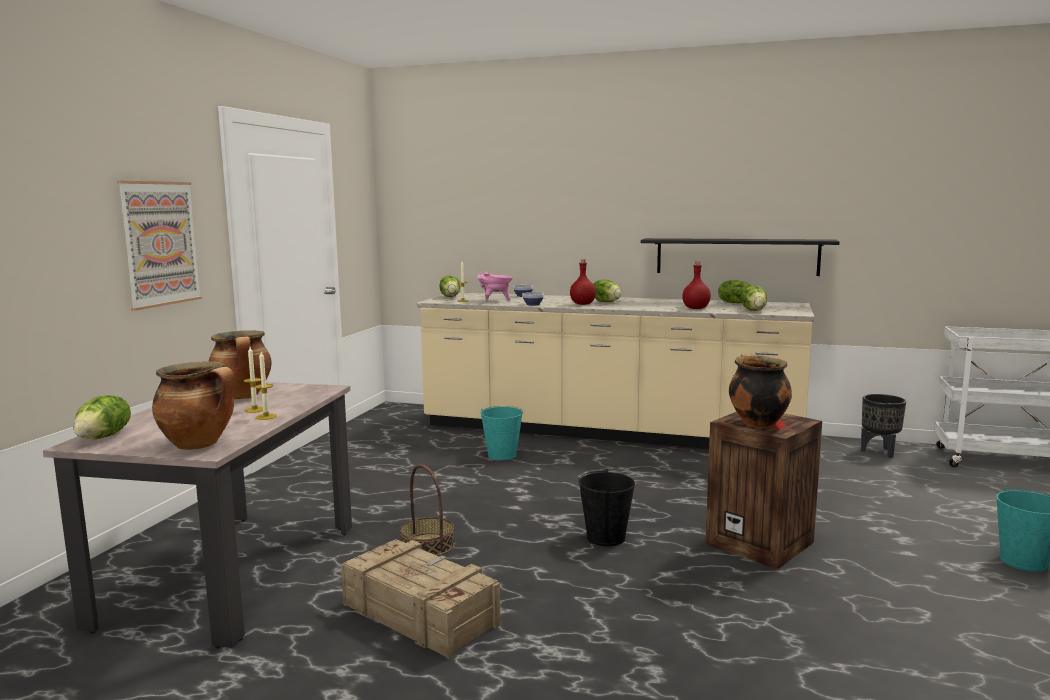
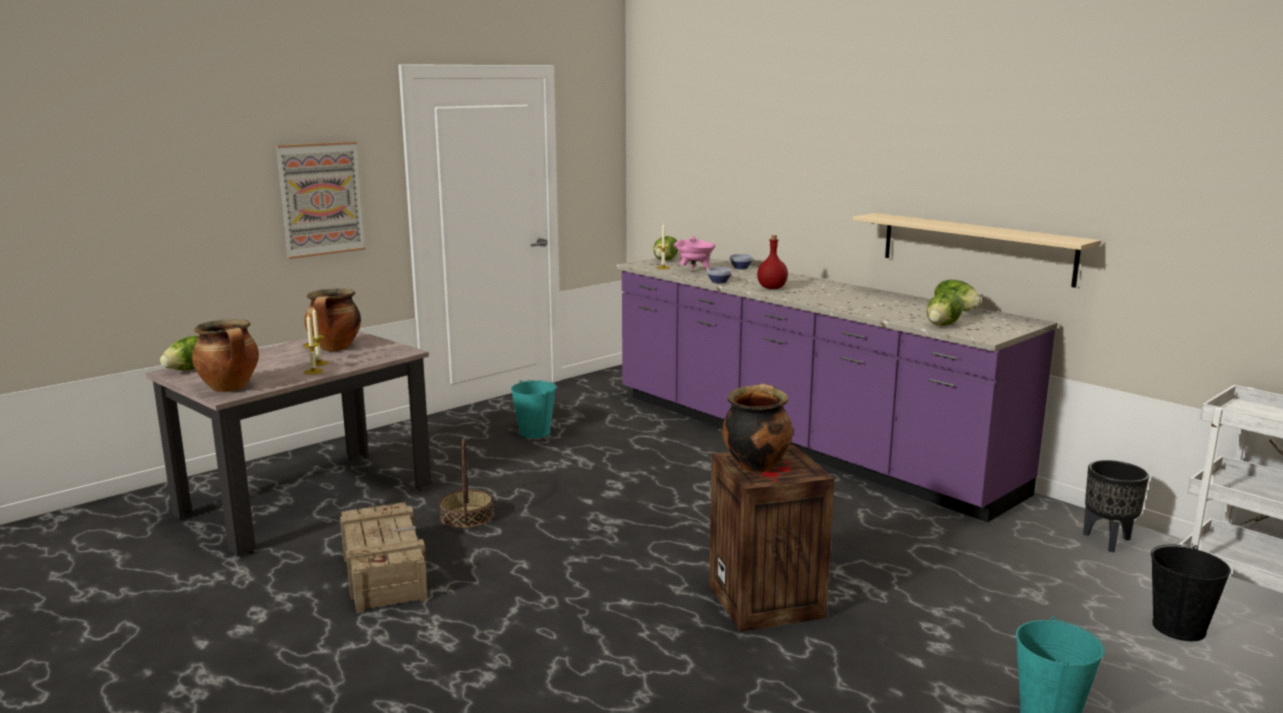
camera: 30 degrees right, 5 degrees up
(502, 455) = (653, 445): turquoise bucket -> turquoise bucket (534, 432)
(606, 302) = (806, 288): lettuce -> none
(606, 537) = (625, 552): black bucket -> black bucket (1179, 628)
(607, 432) = (800, 442): beige counter -> purple counter
(696, 308) = (881, 312): red bottle -> none
(736, 256) = (976, 248): black shelf -> beige shelf

